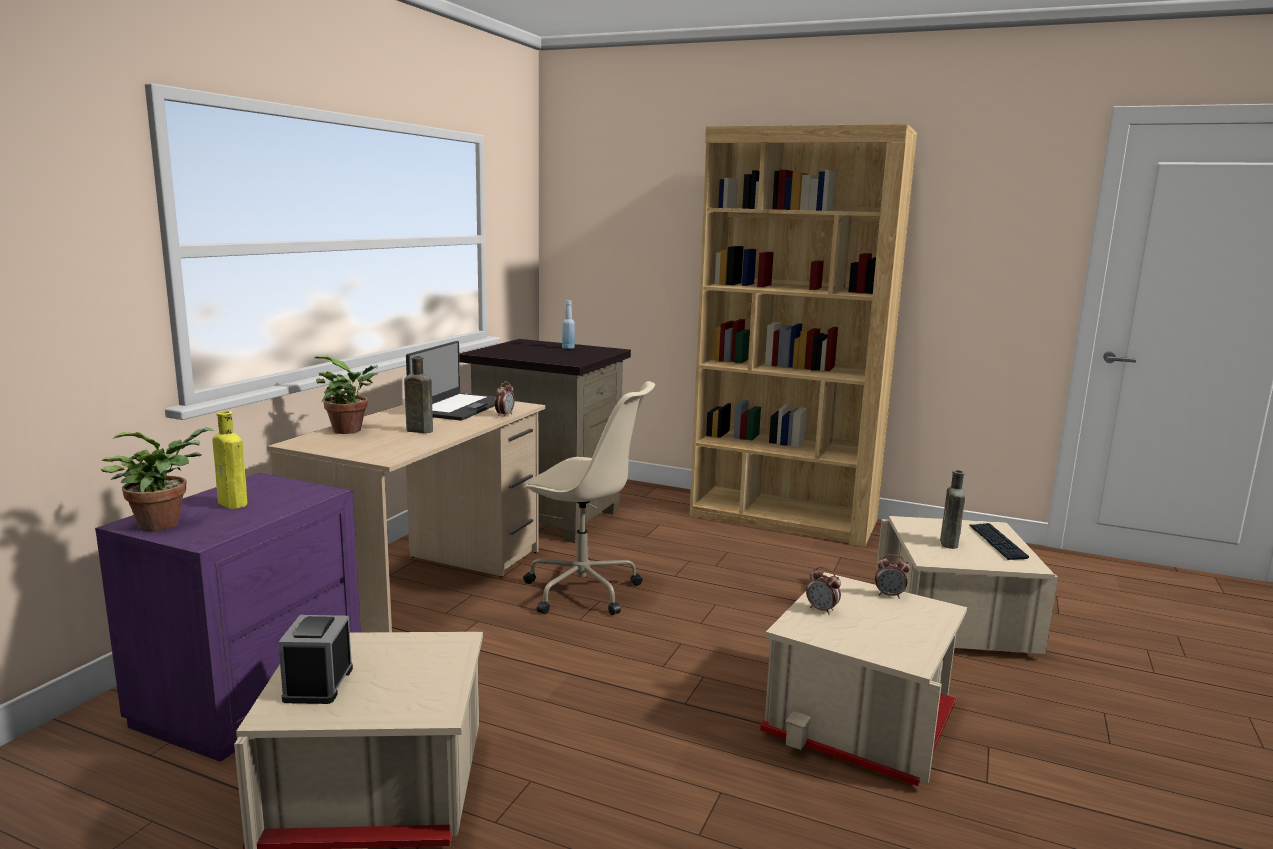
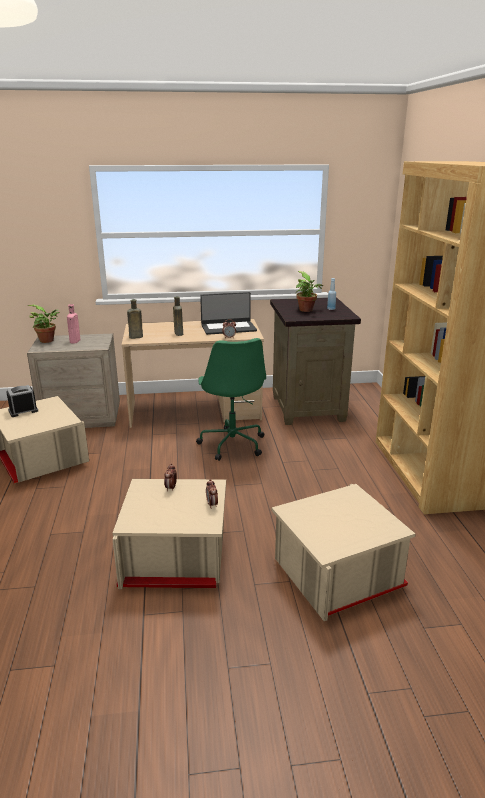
camera: 60 degrees right, 10 degrees up
(234, 504) = (74, 341): yellow bottle -> pink bottle
(248, 696) = (82, 417): purple nightstand -> beige nightstand
(351, 430) = (162, 326): potted plant -> potted plant (307, 310)
(584, 591) = (233, 445): beige office chair -> green office chair
(949, 544) = (328, 514): brown bottle -> brown bottle (135, 337)
(997, 542) = (359, 533): keyboard -> none

